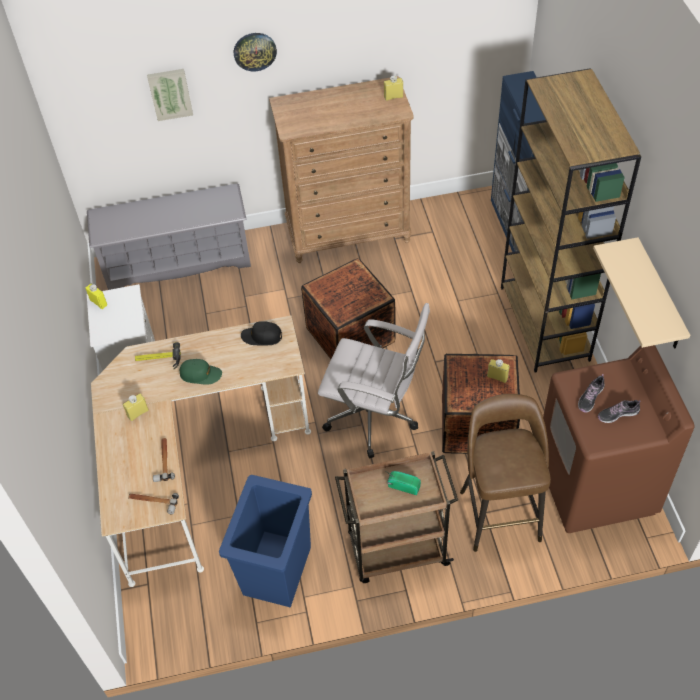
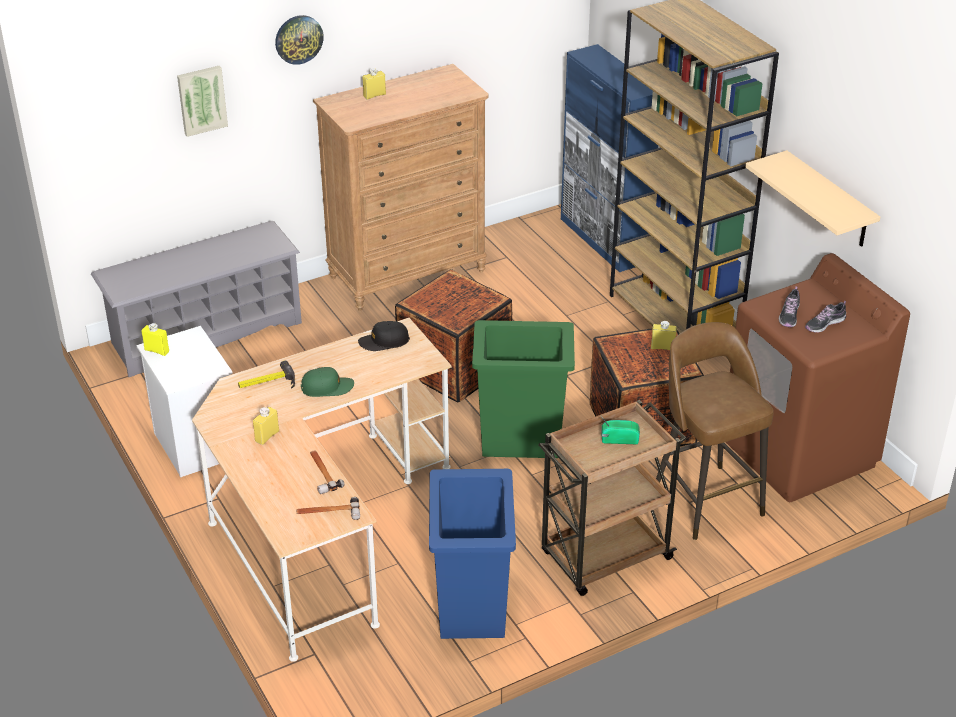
camera: 20 degrees left, 15 degrees down
(375, 418) = (522, 440): white office chair -> green trash can
(393, 97) = (457, 81): yellow bottle -> yellow bottle (374, 95)

